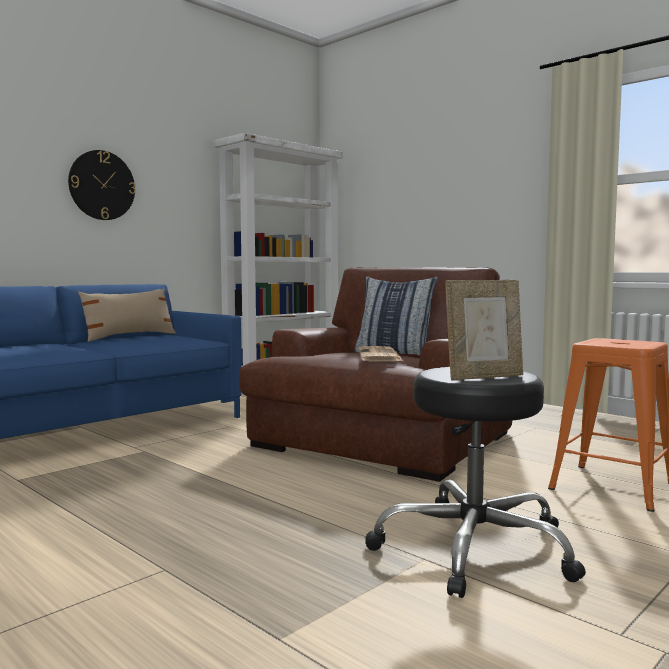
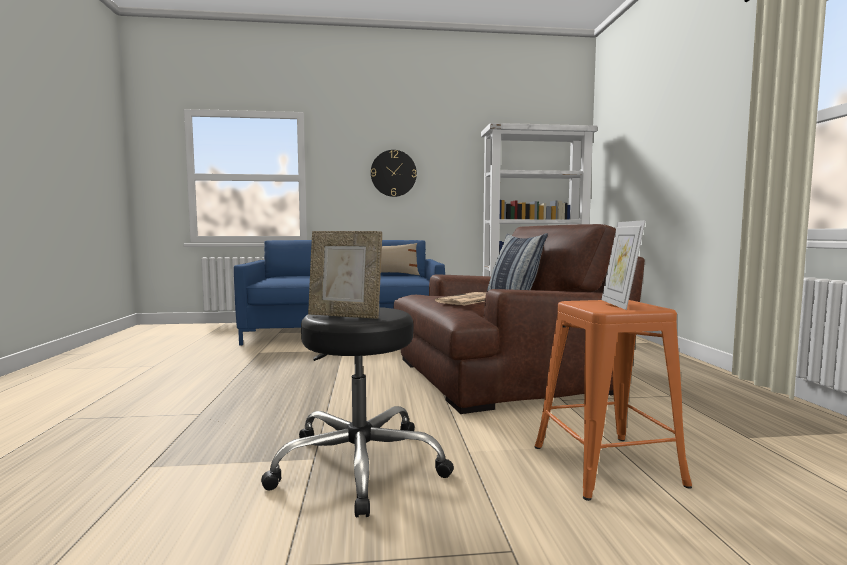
camera: 40 degrees right, 0 degrees up
(622, 341) = (620, 304): none -> picture frame

